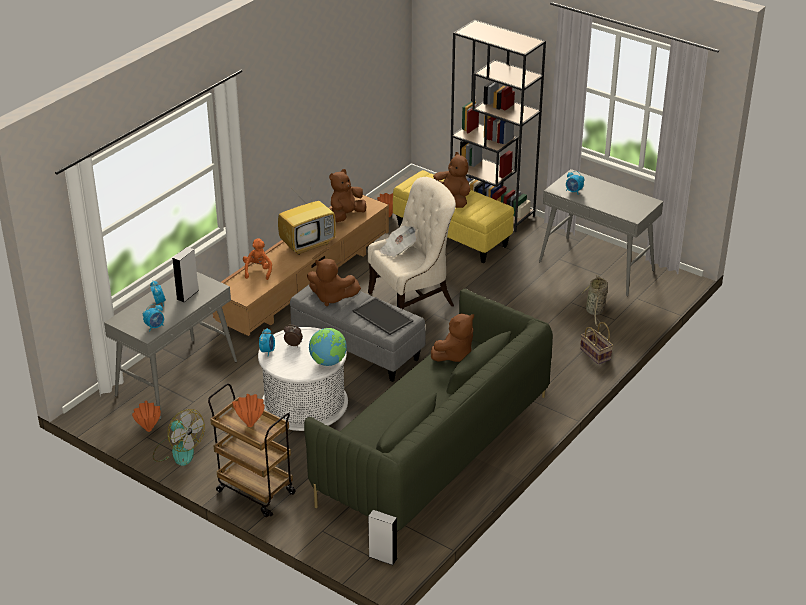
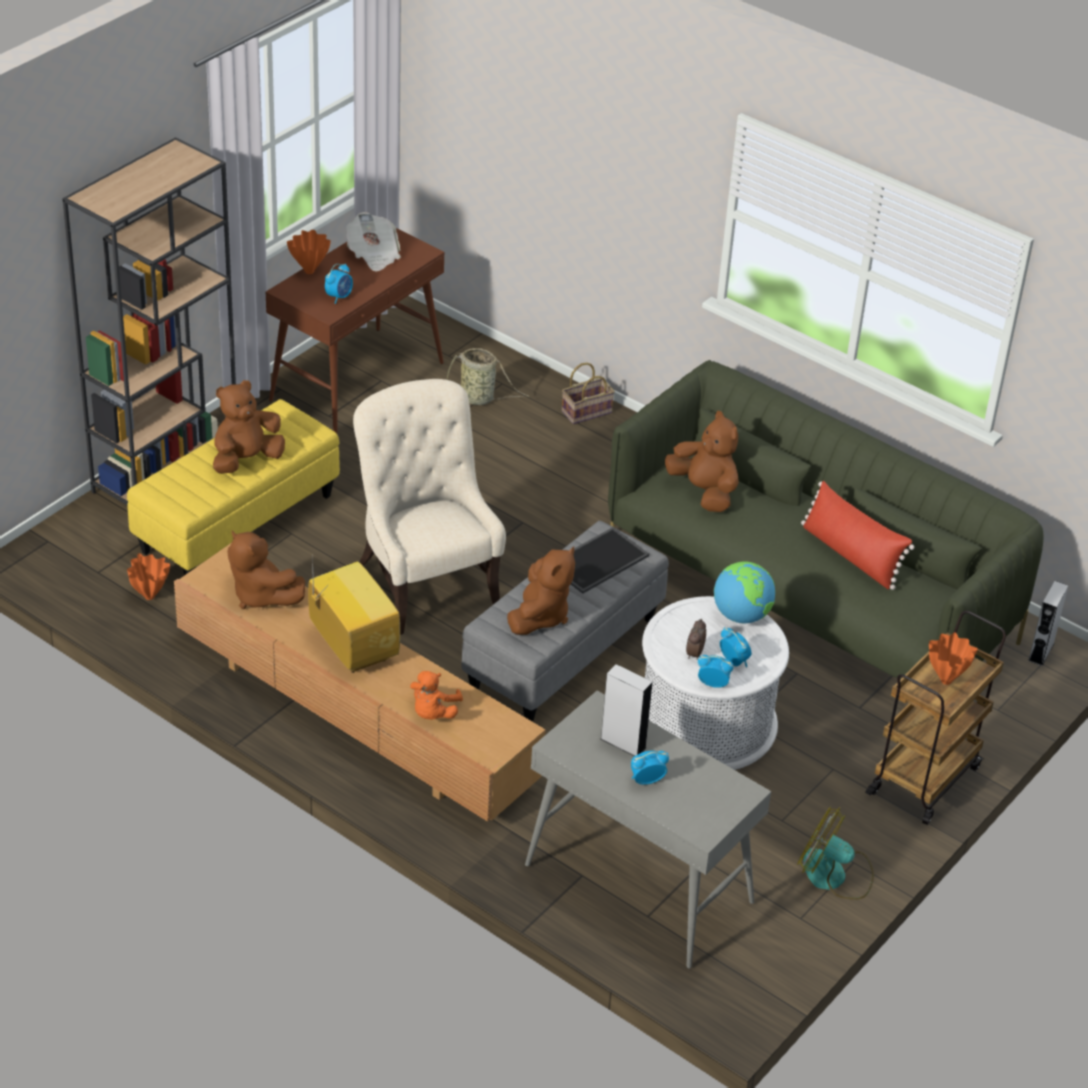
camera: 90 degrees left, 5 degrees up
(148, 430) = (782, 916): orange vase -> orange vase (310, 271)
(155, 326) = (721, 782): alarm clock -> alarm clock (734, 661)
(178, 451) = (834, 875): fan -> fan turned 105 degrees counterclockwise
(258, 271) = (433, 713): orange plush toy -> orange plush toy turned 75 degrees counterclockwise
(398, 250) = (416, 526): newspaper -> newspaper (373, 255)
(398, 413) = (851, 555): none -> red pillow
(597, 266) = (357, 381): grey console table -> brown console table

